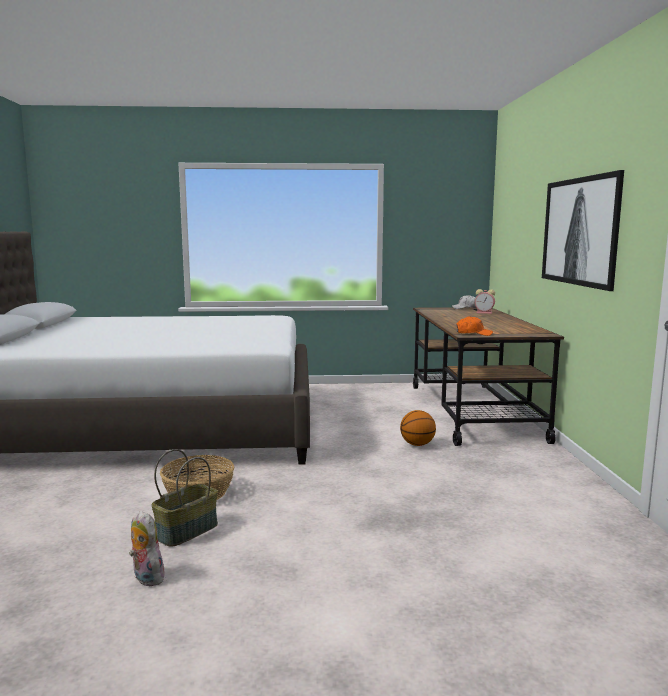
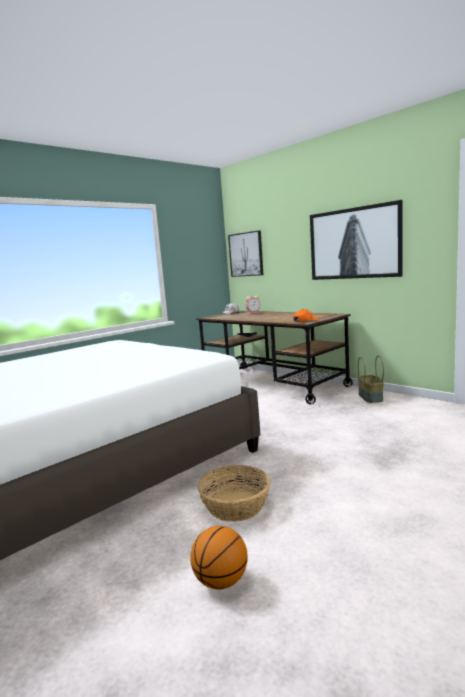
camera: 40 degrees left, 0 degrees up
(146, 578) = (364, 587): plush toy -> none
(187, 531) = (299, 536): basket -> basket (370, 397)
(417, 444) = (290, 411): basketball -> basketball (221, 581)
(503, 231) = (246, 254): none -> picture

